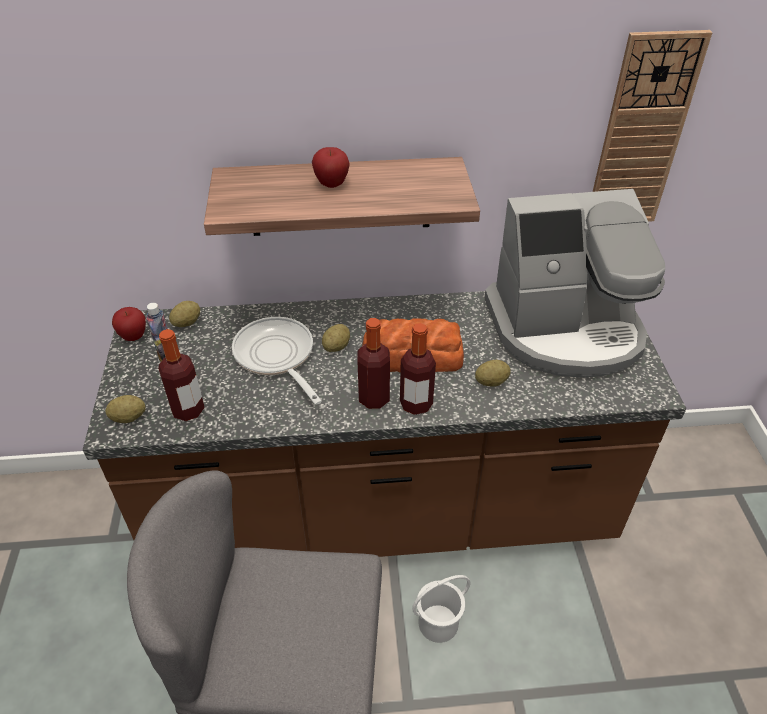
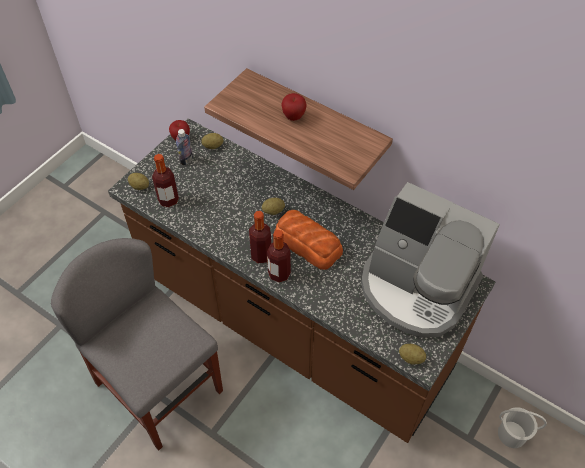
camera: 40 degrees right, 10 degrees up
(276, 357) = (237, 197): frying pan -> none
(439, 623) = (265, 407): white bucket -> white bucket (512, 434)
(491, 382) = (333, 289): potato -> potato (411, 358)
(641, 134) = (521, 190): wall clock -> none

